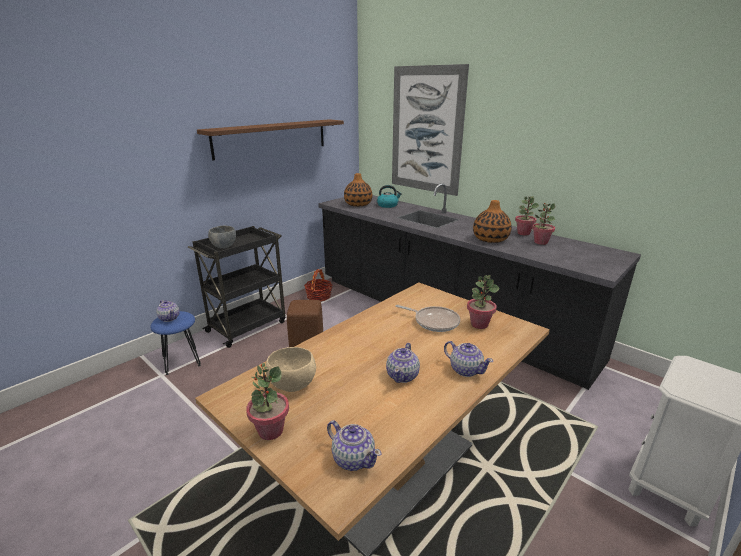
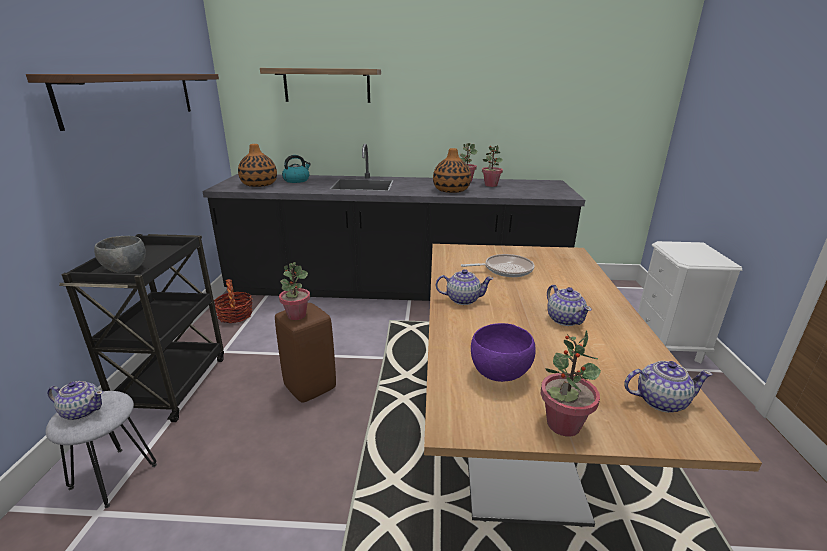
camera: 40 degrees left, 0 degrees up
(181, 361) = (113, 476): blue stool -> grey stool
(293, 386) = (500, 374): beige bowl -> purple bowl
(426, 130) = (327, 85): picture -> shelf
(465, 370) = (593, 295): teapot -> teapot (462, 299)
(479, 324) = (538, 260): potted plant -> potted plant (296, 315)

